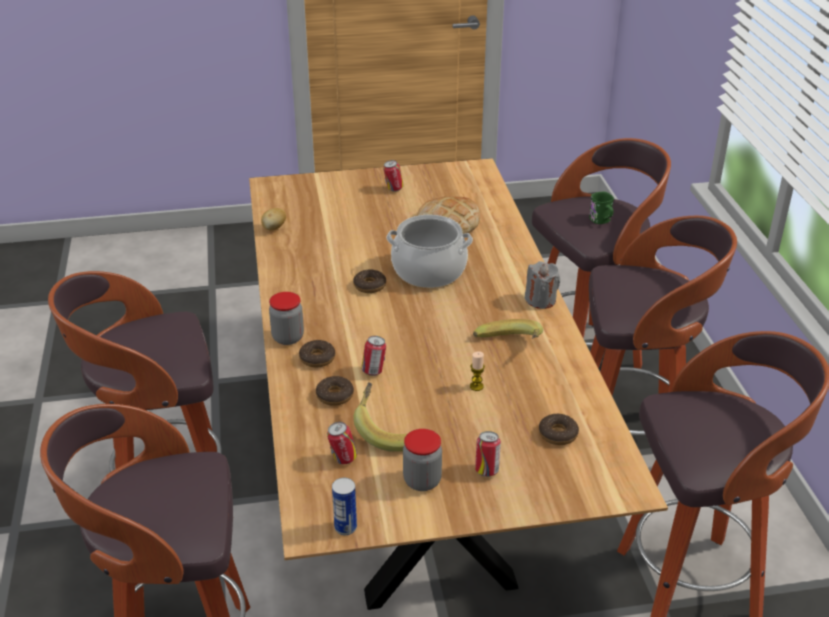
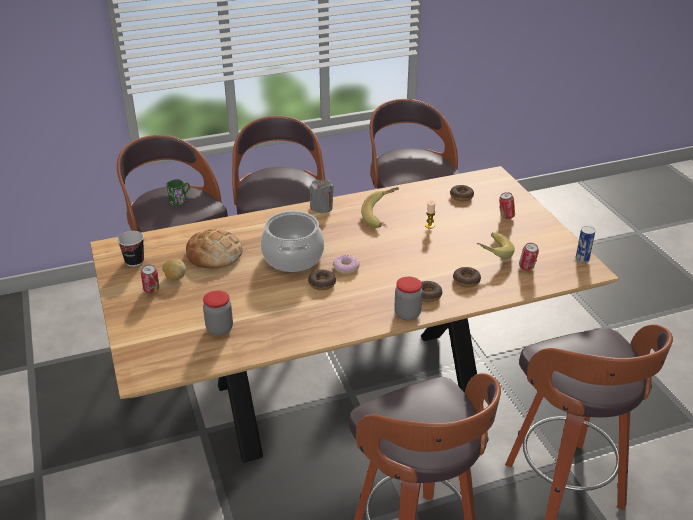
camera: 100 degrees left, 0 degrees up
(274, 228) = (233, 354): potato -> potato (174, 277)
(374, 371) = (432, 267): can -> none
(395, 305) = (346, 268): none -> donut
(422, 481) = (527, 237): jar -> jar (219, 329)
(448, 180) = (134, 261): none -> cup

